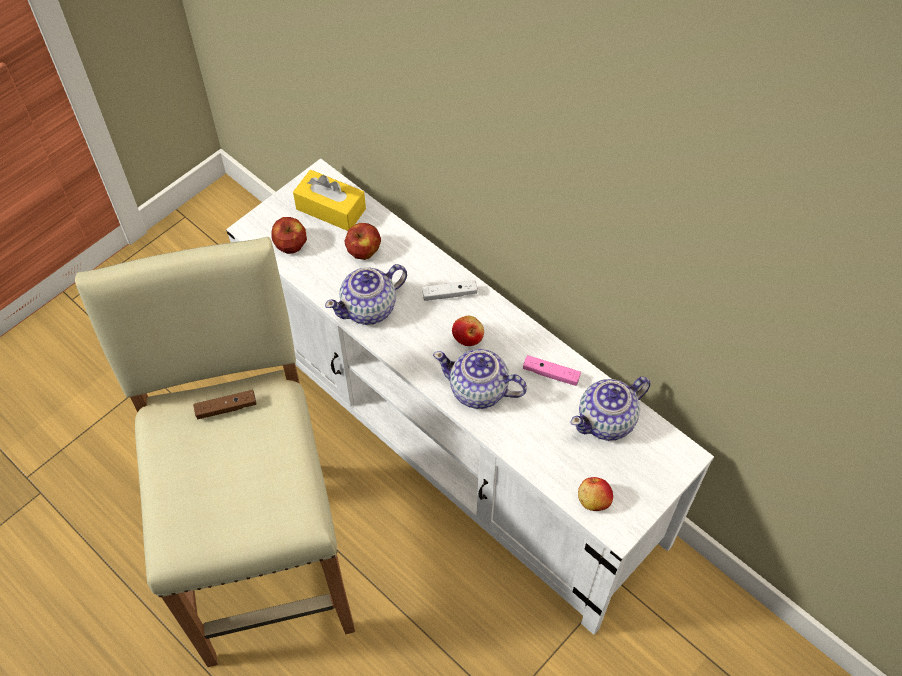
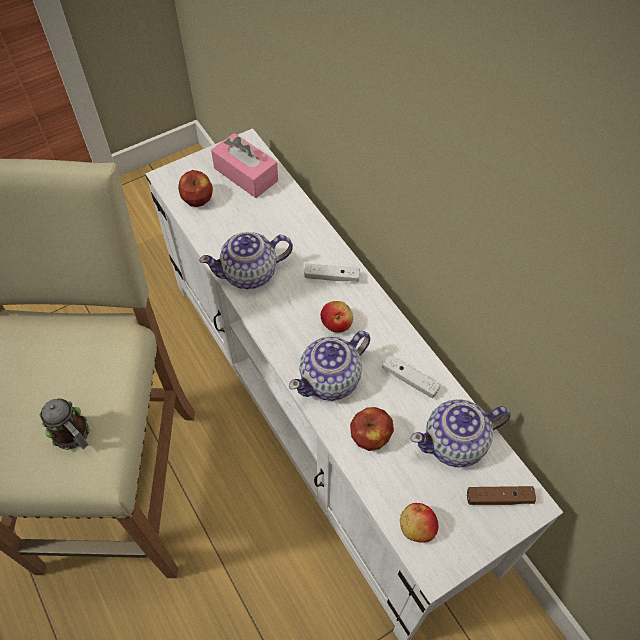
camera: 15 degrees right, 0 degrees up
(226, 408) = (67, 338): brown game controller -> brown game controller (499, 498)
(269, 493) = (74, 436): none -> mug
(331, 209) = (246, 174): yellow tissue box -> pink tissue box
(364, 251) = (263, 219): apple -> apple (371, 436)
(479, 390) = (331, 379): teapot -> teapot turned 75 degrees counterclockwise
(551, 374) = (409, 380): pink game controller -> white game controller

